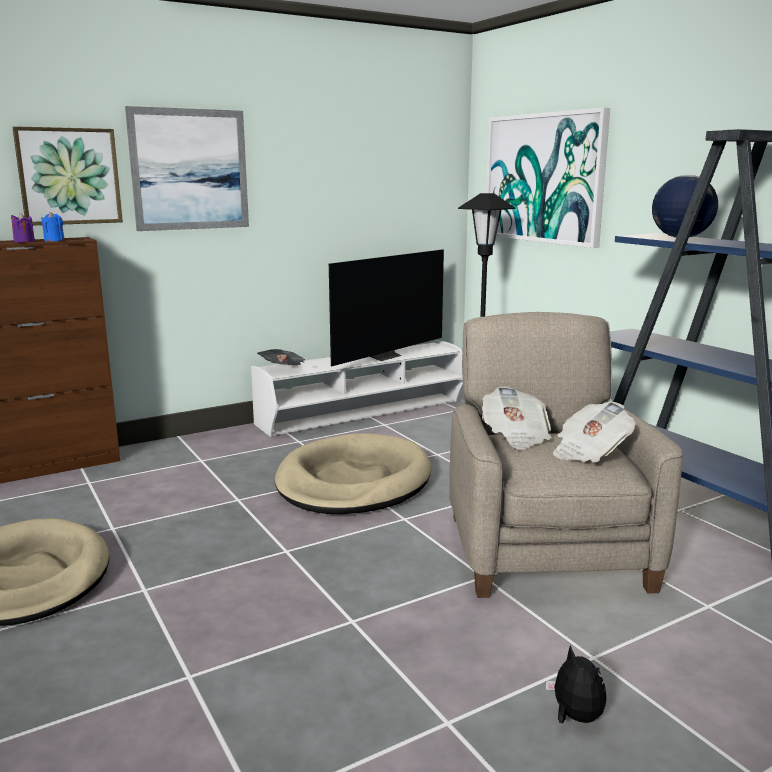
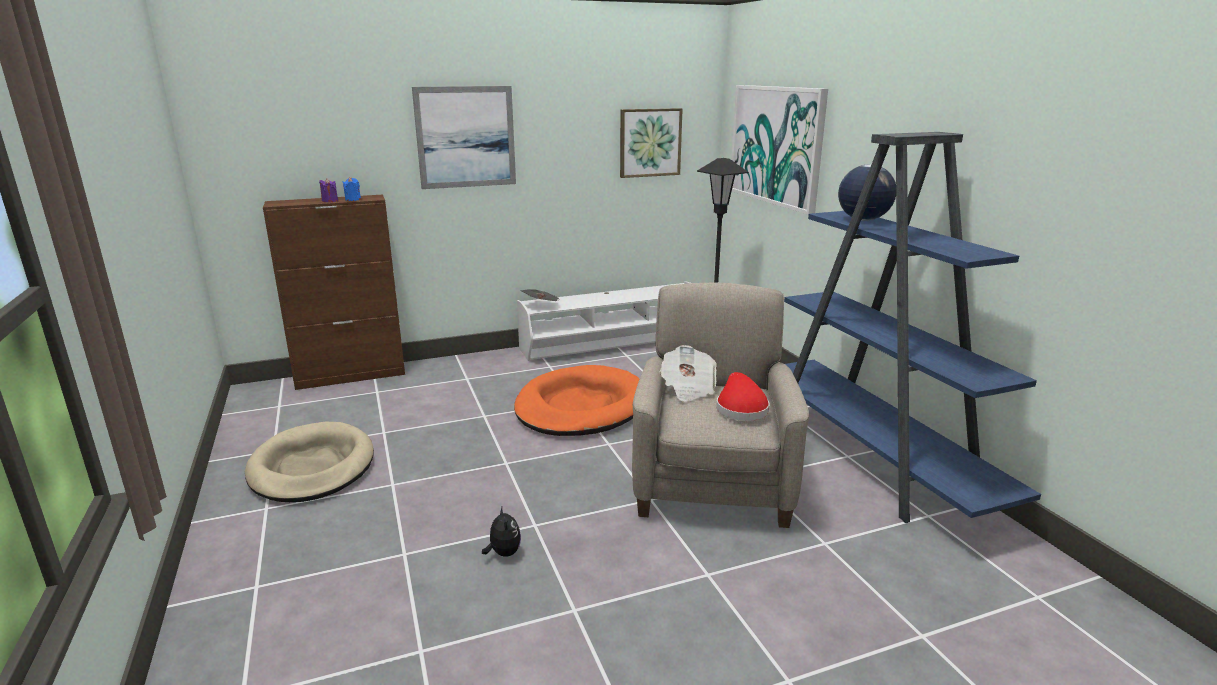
camera: 10 degrees right, 5 degrees up
(69, 176) = (367, 146): picture -> picture (650, 142)
(353, 481) = (580, 407): beige dog bed -> orange dog bed
(384, 356) = (632, 296): television -> none
(574, 717) = (671, 618): plush toy -> plush toy (503, 553)
(589, 452) = (740, 408): newspaper -> red hat

